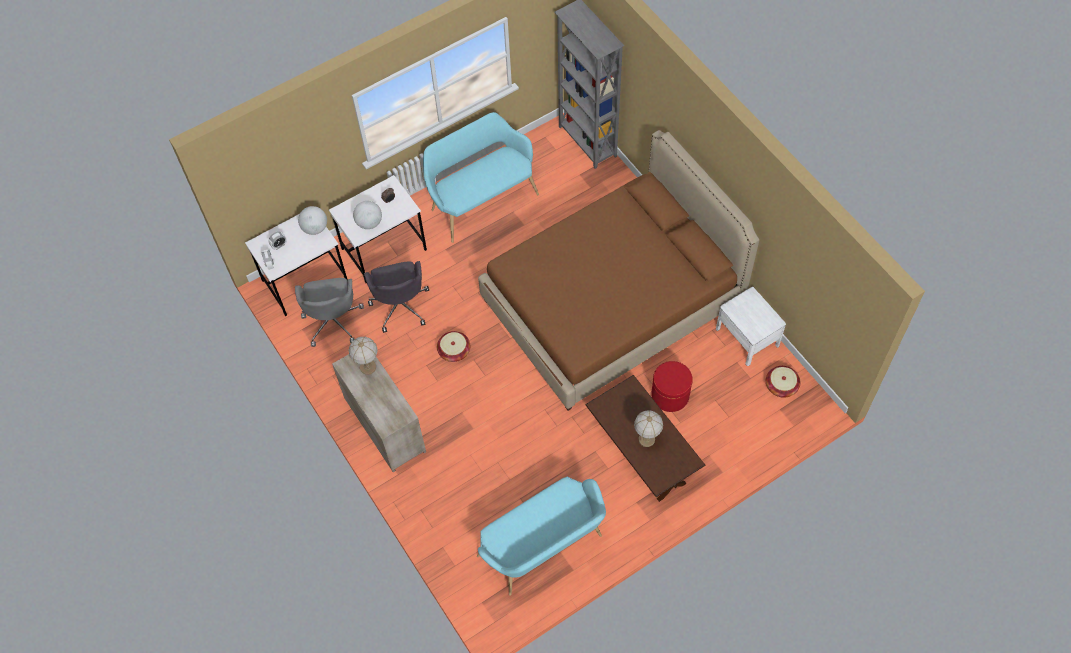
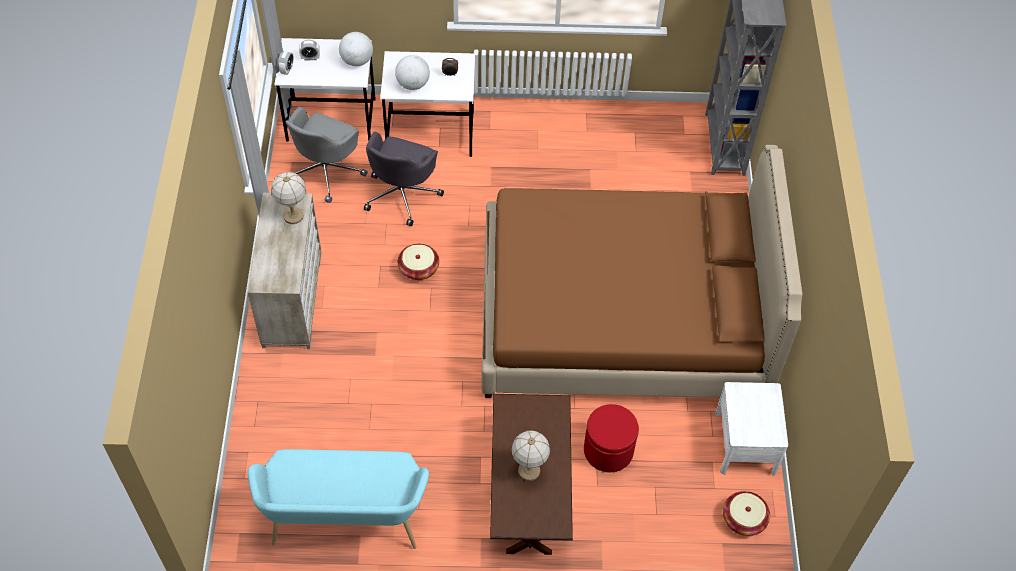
camera: 30 degrees right, 5 degrees down
(481, 200) = (566, 140): turquoise bench -> none

